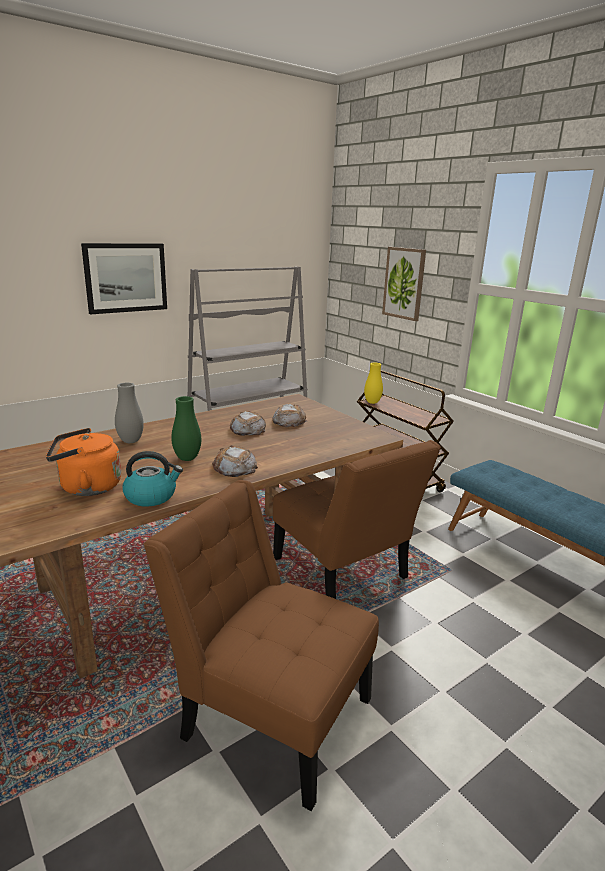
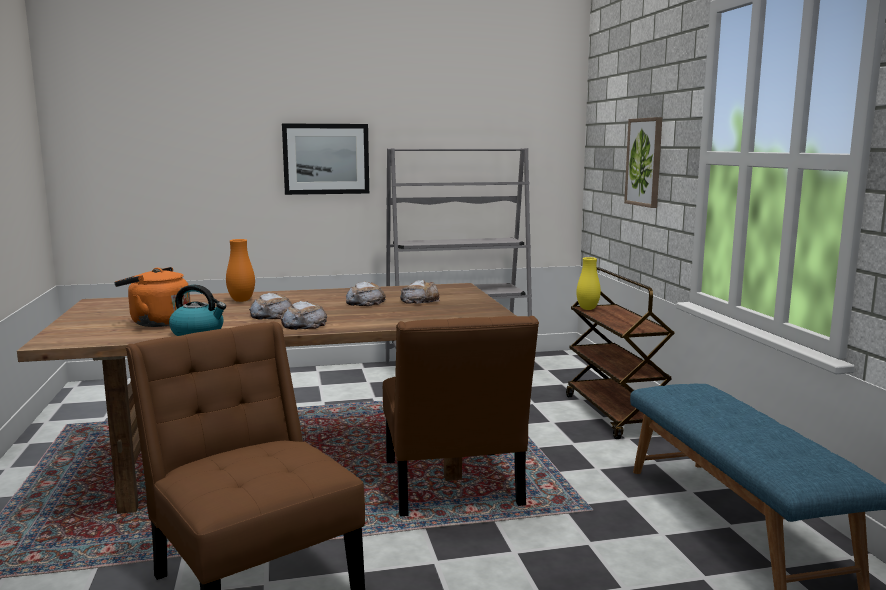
camera: 25 degrees right, 10 degrees down
(130, 441) = (241, 300): grey vase -> orange vase
(187, 458) = (271, 315): green vase -> bread

